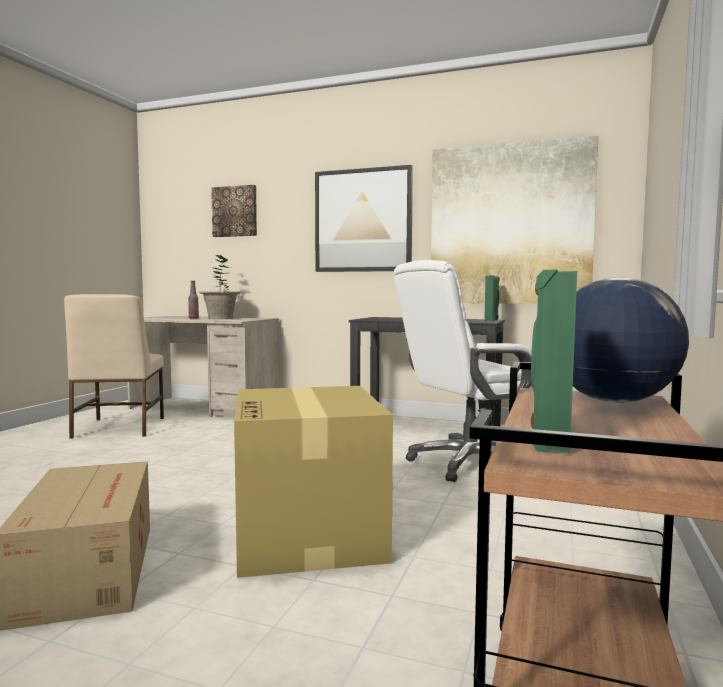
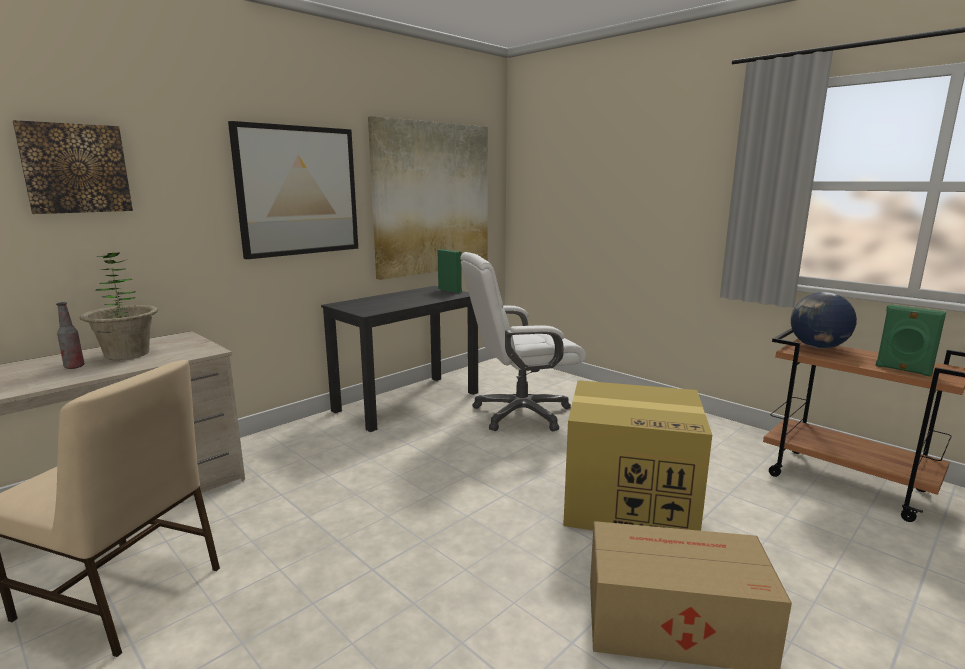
camera: 65 degrees left, 10 degrees up
(468, 463) = (520, 414): white office chair -> white office chair turned 75 degrees clockwise

